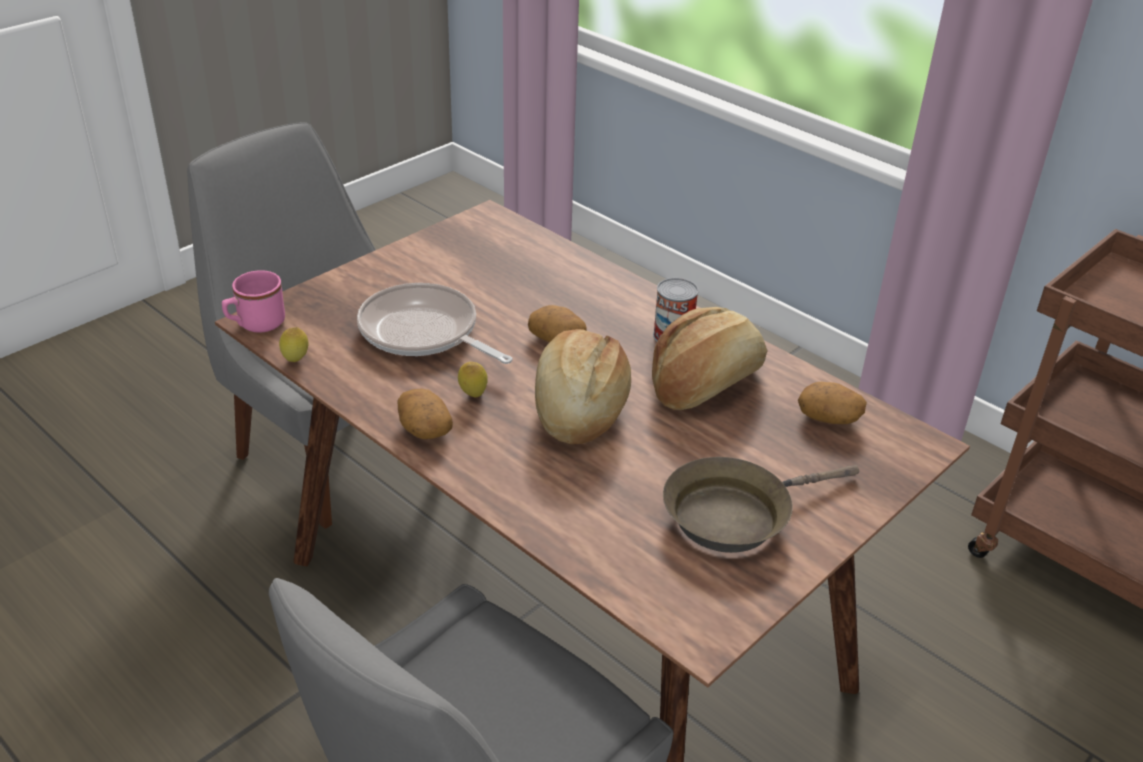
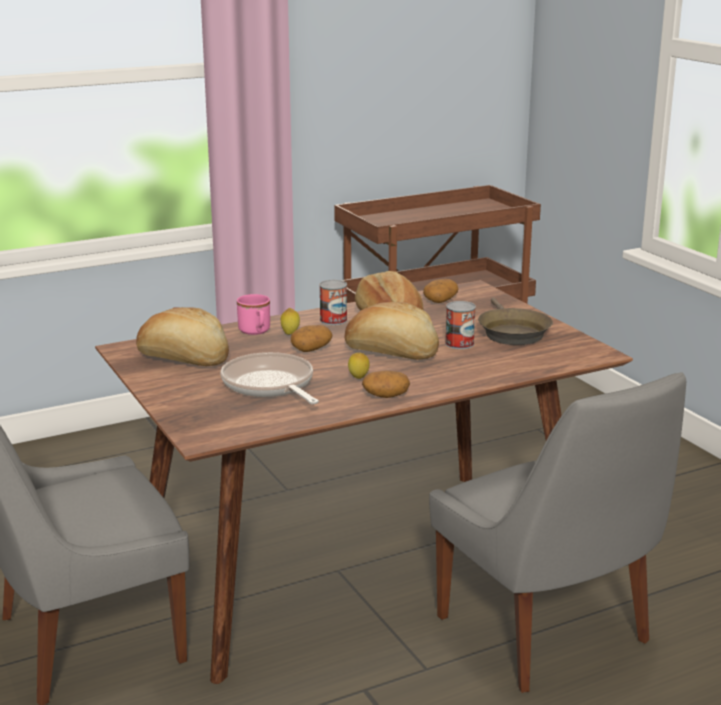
camera: 70 degrees left, 15 degrees down
(255, 324) = (206, 440): pink mug -> pink mug (256, 331)
(296, 360) = (271, 429): lemon -> lemon (290, 333)
(423, 333) = (270, 385): frying pan -> frying pan turned 90 degrees clockwise
(475, 259) = (184, 359): none -> bread
(651, 465) = (459, 344): none -> can

